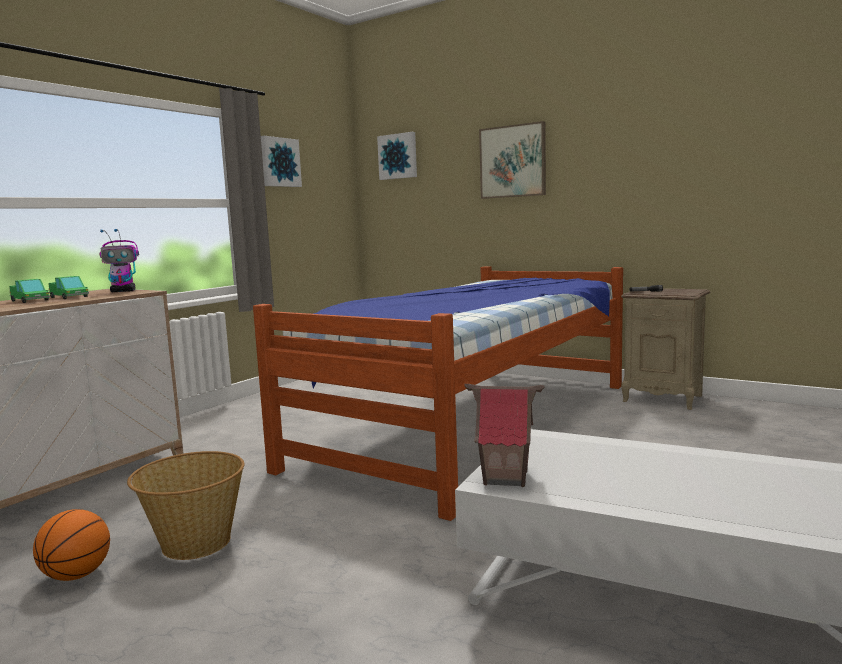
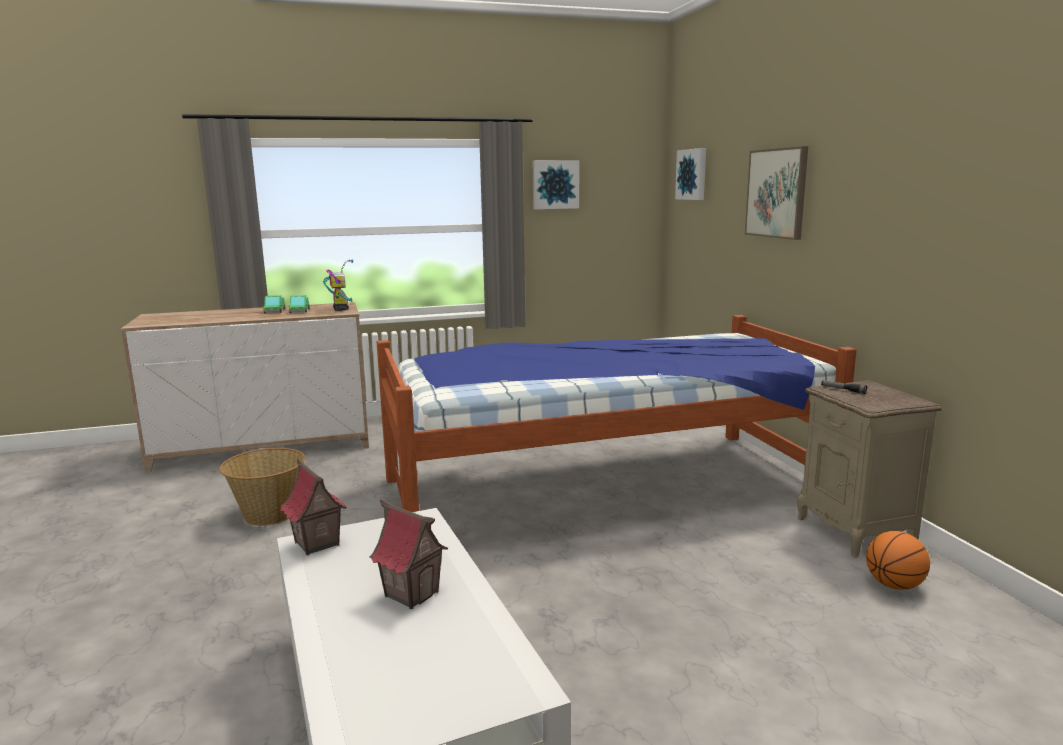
camera: 40 degrees right, 5 degrees up
(76, 575) = (199, 509): basketball -> basketball (894, 585)
(123, 291) = (340, 309): toy robot -> toy robot turned 135 degrees counterclockwise
(676, 471) = (412, 593): none -> toy house

